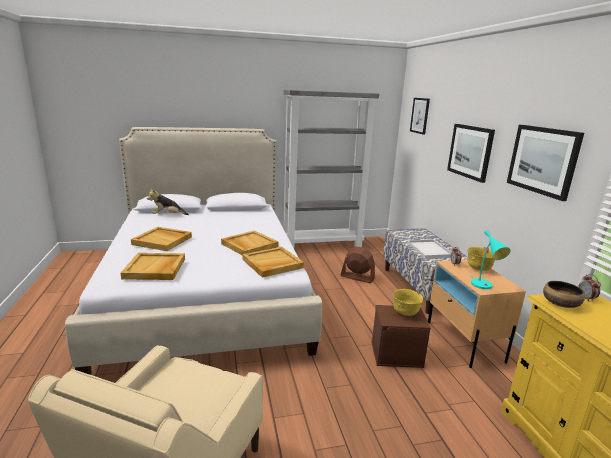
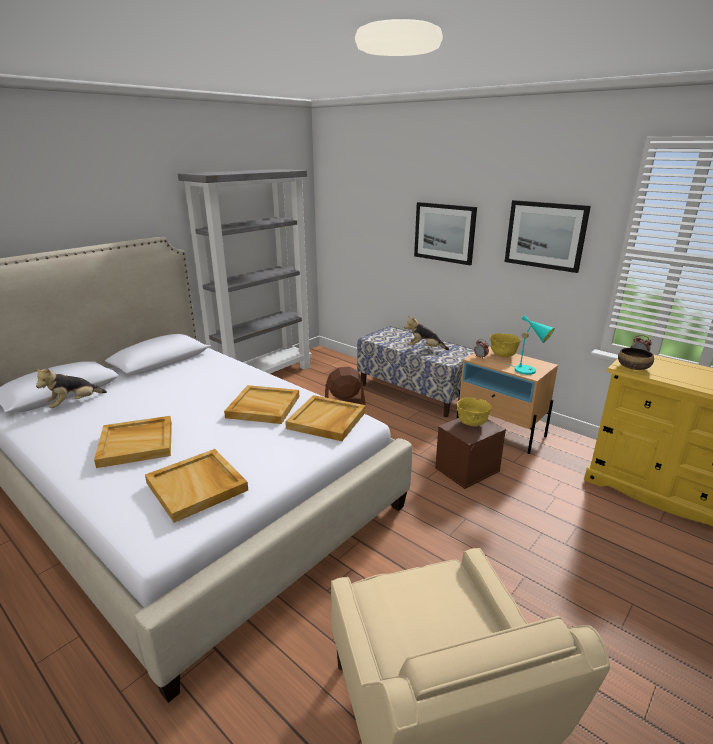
camera: 35 degrees left, 5 degrees up
(420, 115) = (353, 194): picture -> none
(430, 250) = (424, 349): white tray -> plush toy

